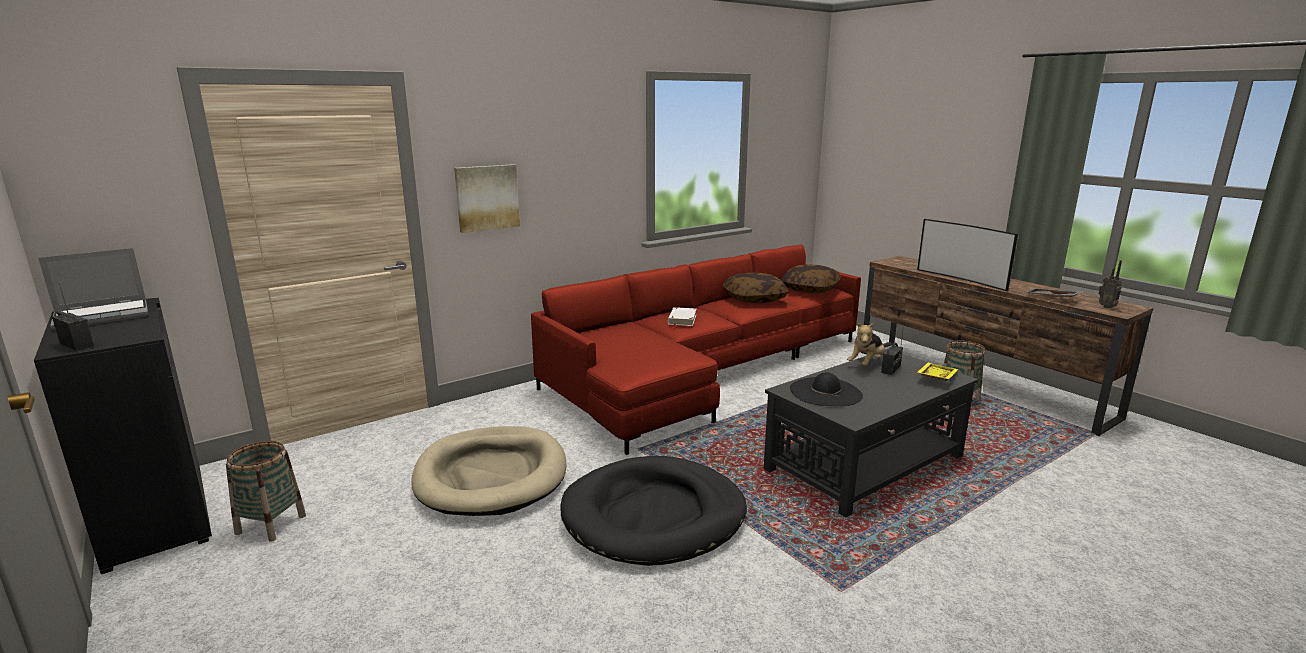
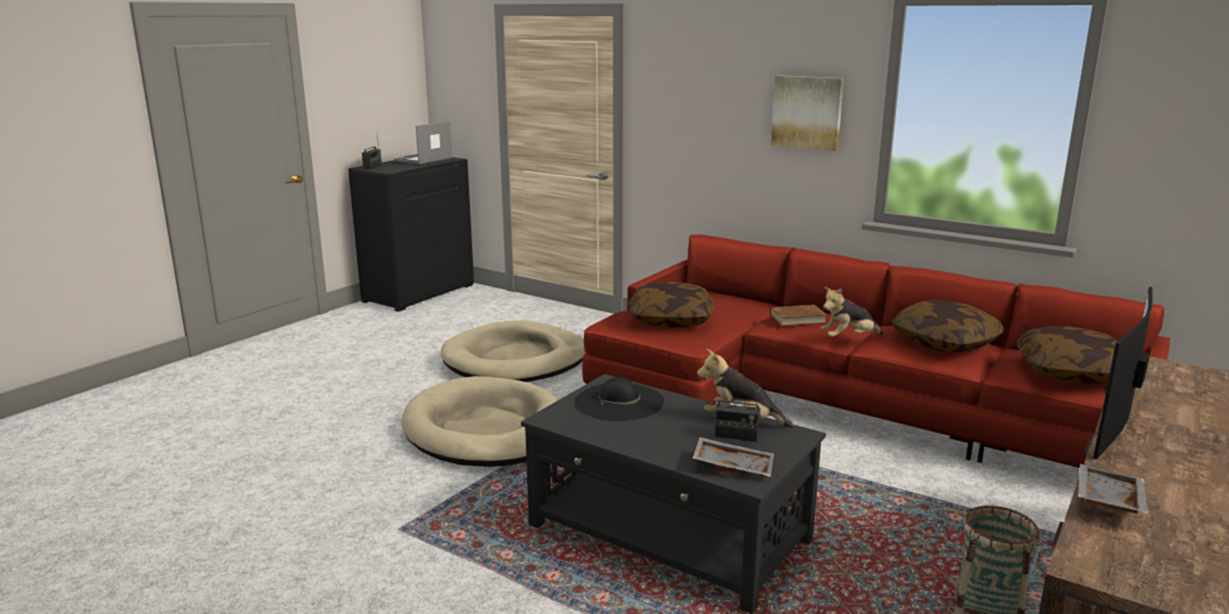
camera: 70 degrees right, 0 degrees up
(103, 316) = (423, 160): laptop -> laptop turned 90 degrees clockwise
(271, 524) = (421, 319): basket -> none
(487, 197) = (681, 128): picture -> picture (807, 112)
(642, 354) = (671, 320): none -> pillow
(654, 515) = (487, 430): black dog bed -> beige dog bed
(682, 319) = (797, 319): white book -> brown book
(730, 315) = (848, 338): none -> plush toy
(935, 377) = (733, 466): yellow tray -> grey tray
(1107, 307) = (1128, 561): radio -> none

